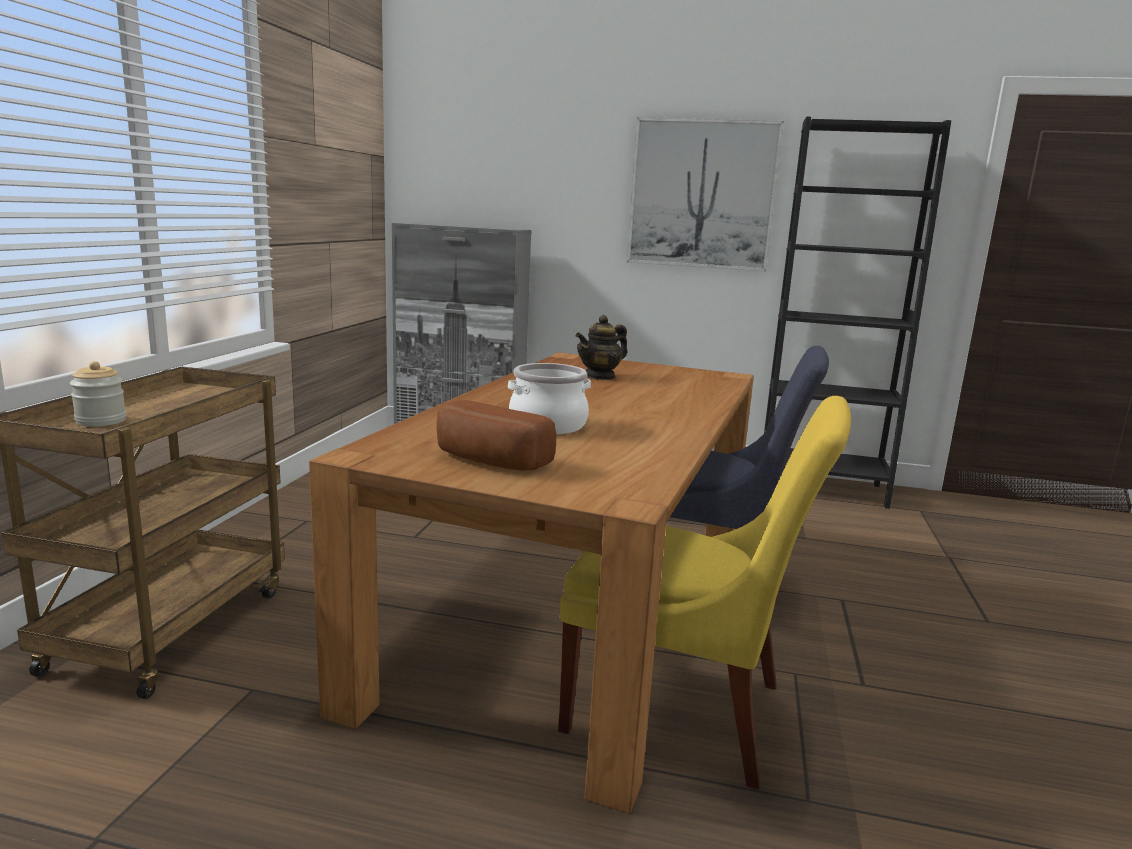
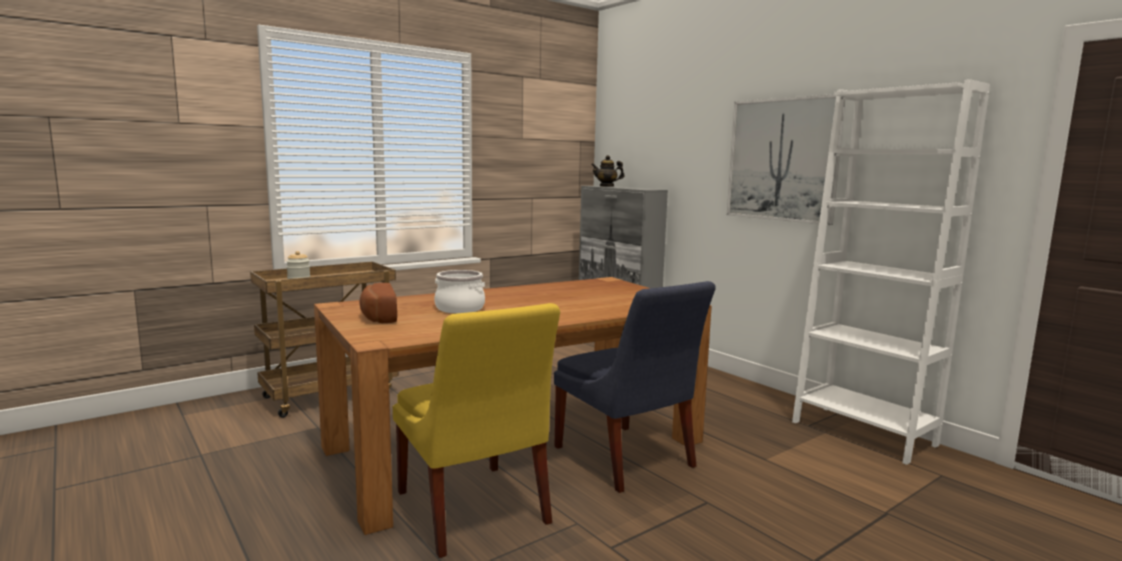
camera: 40 degrees right, 5 degrees down
(600, 376) = (586, 292): teapot -> teapot (607, 186)
(820, 488) = (862, 433): black bookcase -> white bookcase

